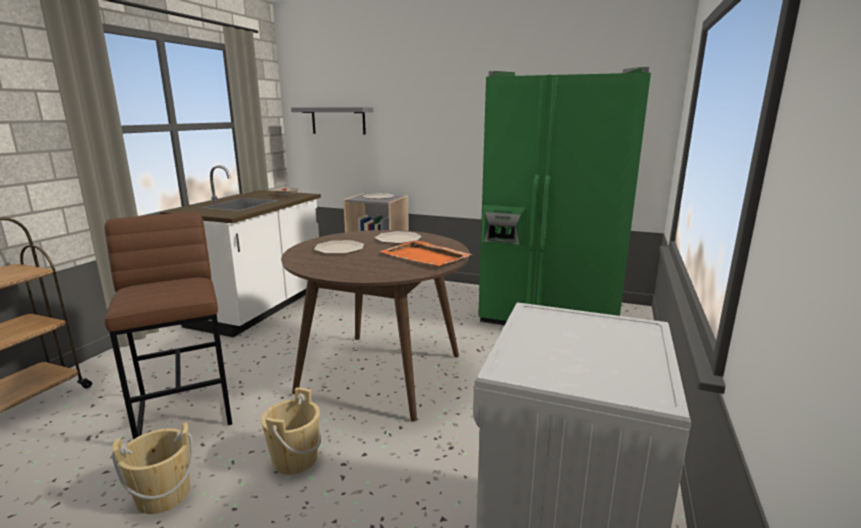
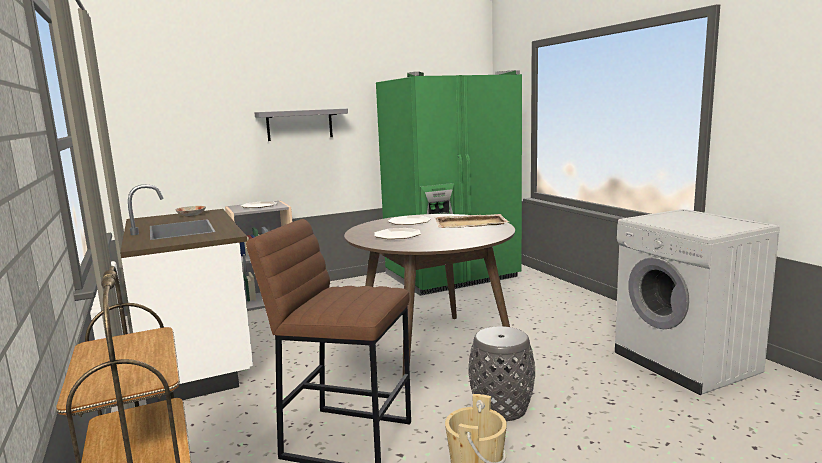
camera: 45 degrees left, 5 degrees down
(295, 459) = (501, 408): beige bucket -> grey stool
(338, 120) = (182, 126): grey shelf -> grey shelf (299, 124)
(425, 257) = (471, 224): orange tray -> beige tray

